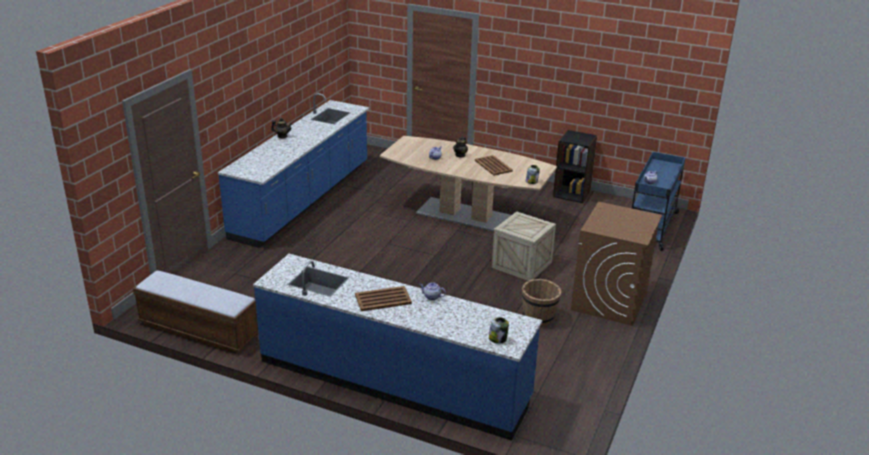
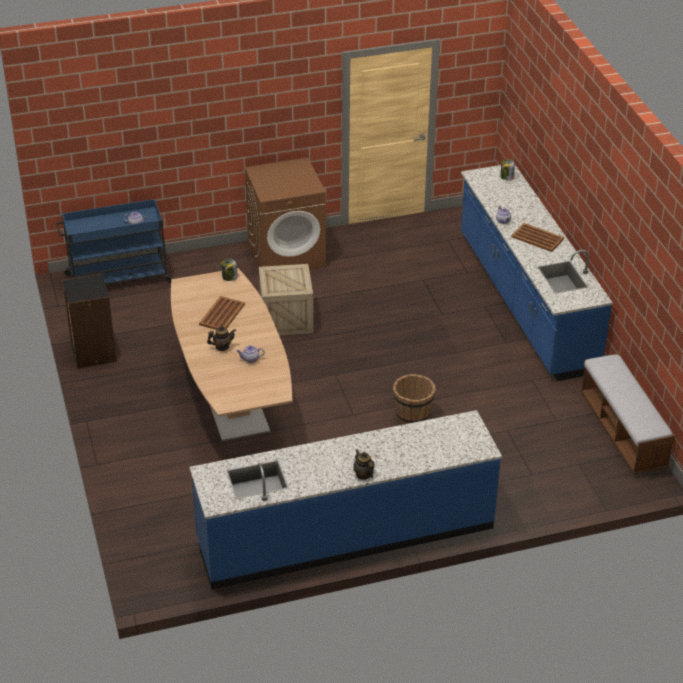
camera: 130 degrees left, 10 degrees up
(538, 318) = (358, 276): brown bucket -> brown bucket (412, 415)

